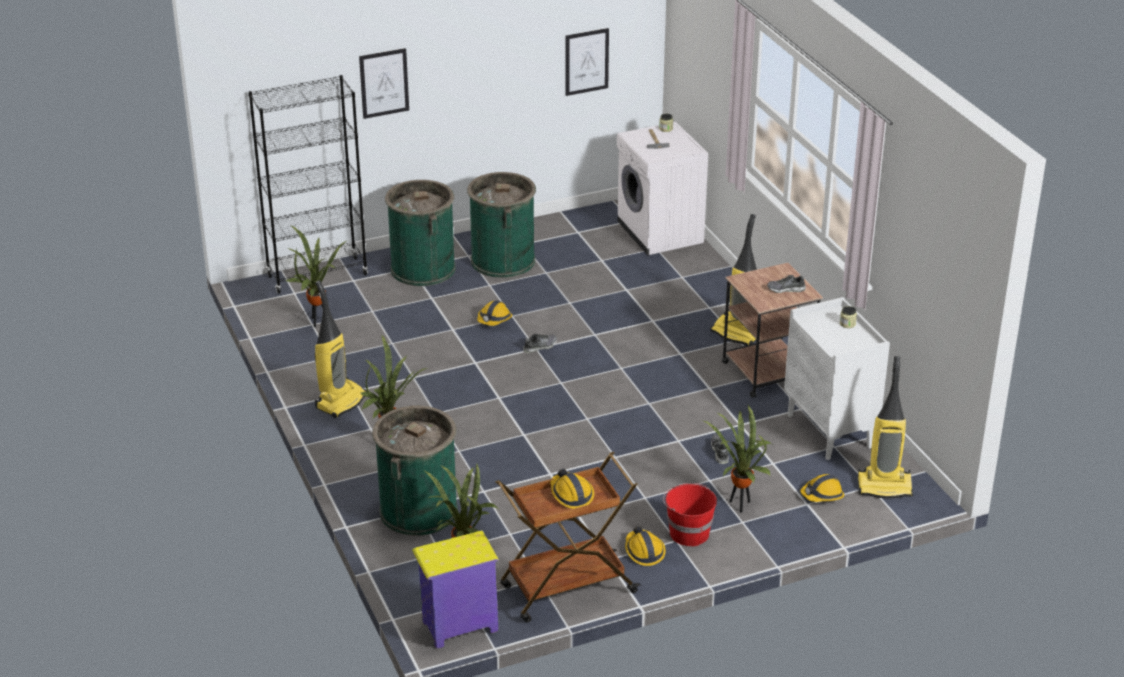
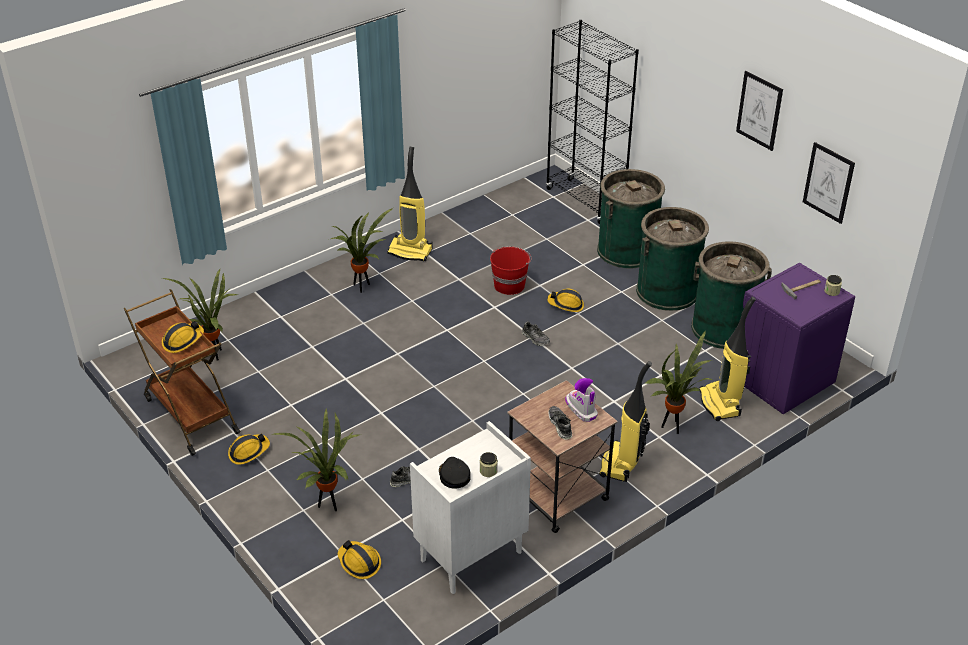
camera: 75 degrees right, 5 degrees up
(318, 321) = (518, 216): potted plant -> potted plant (673, 427)
(384, 83) = (668, 80): picture -> picture (759, 110)
(418, 510) = (279, 318): green trash can -> green trash can (723, 328)
(457, 626) = (140, 365): nightstand -> none
(658, 233) = (782, 379): white washing machine -> purple washing machine
(688, 533) = (279, 476): red bucket -> red bucket (509, 285)
(767, 276) = (581, 409): none -> boot
(849, 341) = (454, 475): none -> black cap
(885, 486) = (386, 611): vacuum cleaner -> vacuum cleaner (720, 404)

